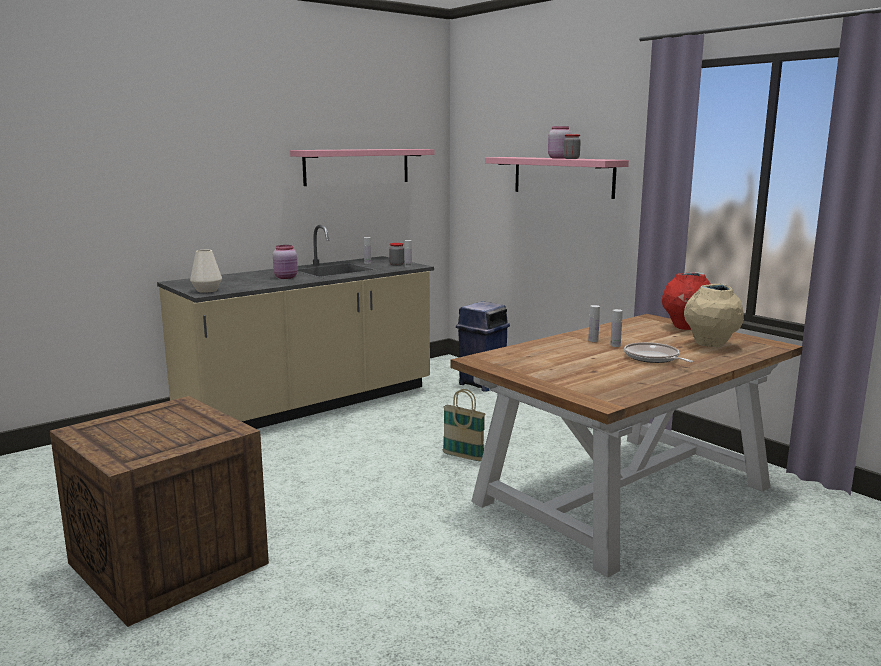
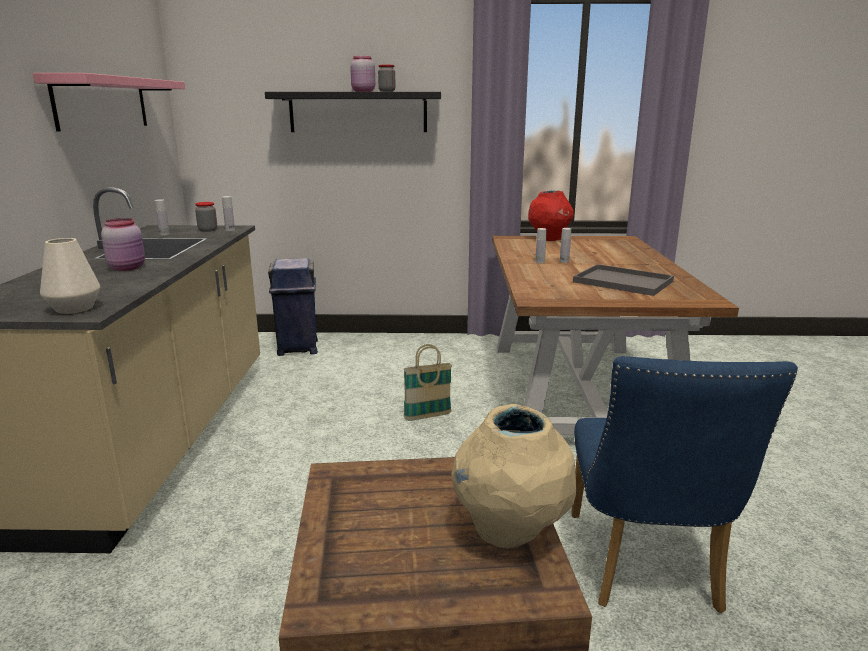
camera: 50 degrees left, 5 degrees up
(378, 595) = (645, 569): none -> blue chair
(562, 176) = (358, 112): pink shelf -> black shelf
(597, 371) = (625, 282): none -> grey tray
(653, 358) = (613, 263): frying pan -> none
(710, 344) = (601, 246): beige vase -> beige vase (510, 532)

